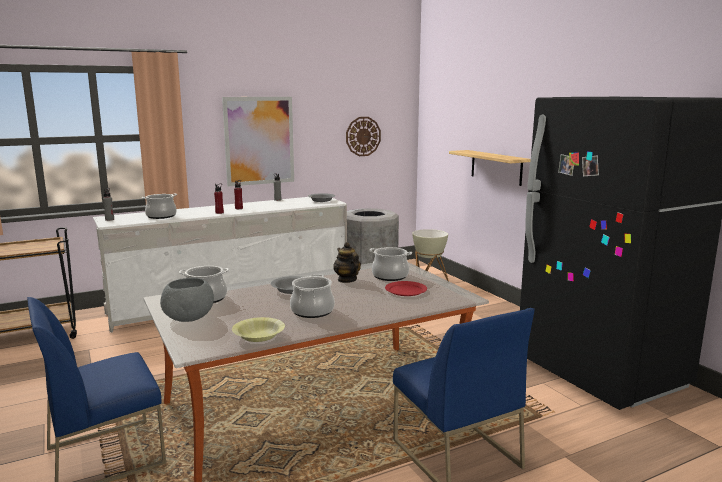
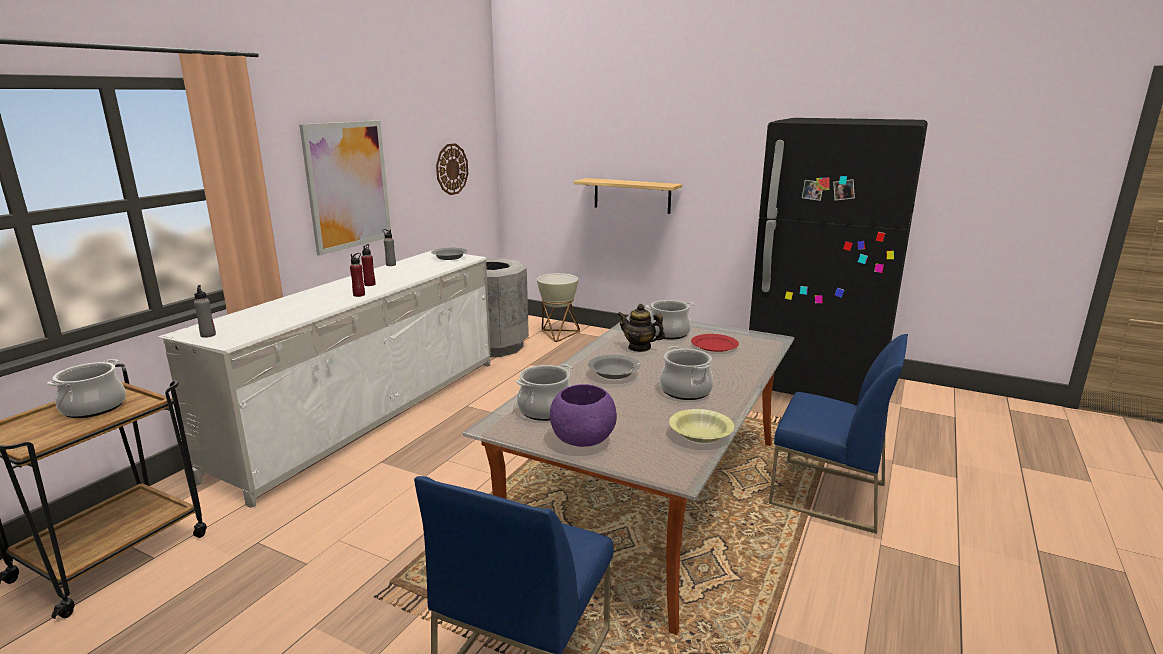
camera: 35 degrees left, 5 degrees up
(161, 216) = (284, 314): cooking pot -> cooking pot (94, 408)
(188, 318) = (583, 440): grey bowl -> purple bowl

